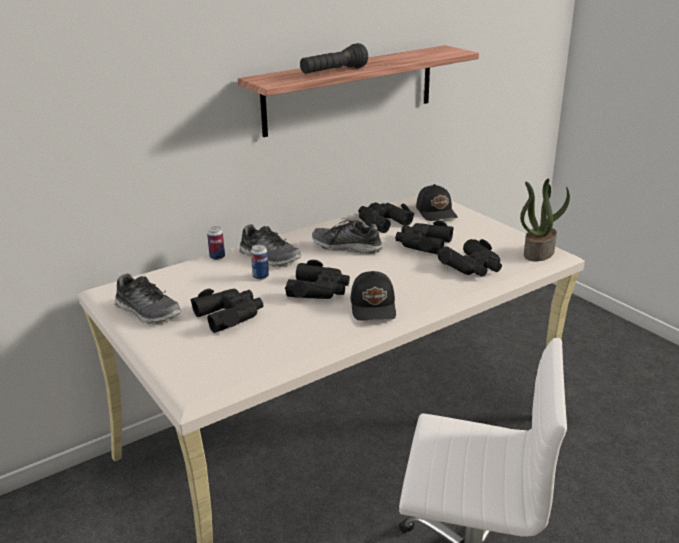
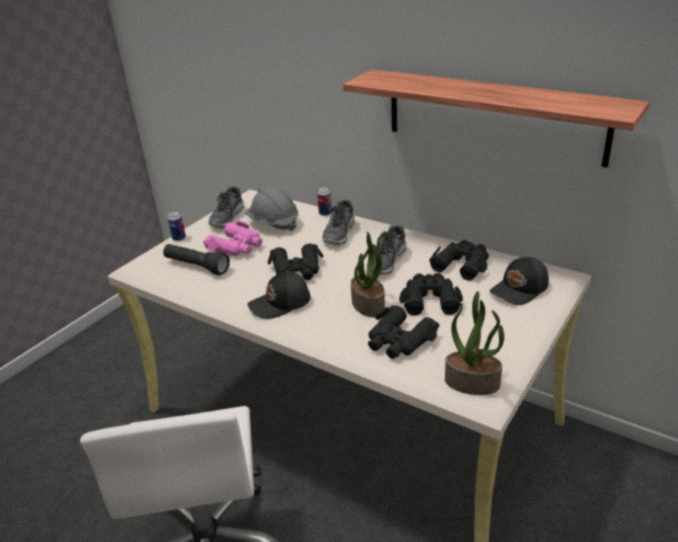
camera: 70 degrees right, 5 degrees up
(202, 287) = (273, 224): none -> grey hard hat
(229, 315) = (237, 246): black binoculars -> pink binoculars
(260, 276) = (304, 240): can -> can (179, 238)
(333, 72) = (429, 88): black flashlight -> black flashlight (196, 267)
(347, 247) = (387, 261): shoe -> shoe turned 150 degrees counterclockwise
(411, 268) = (369, 305): none -> potted plant

